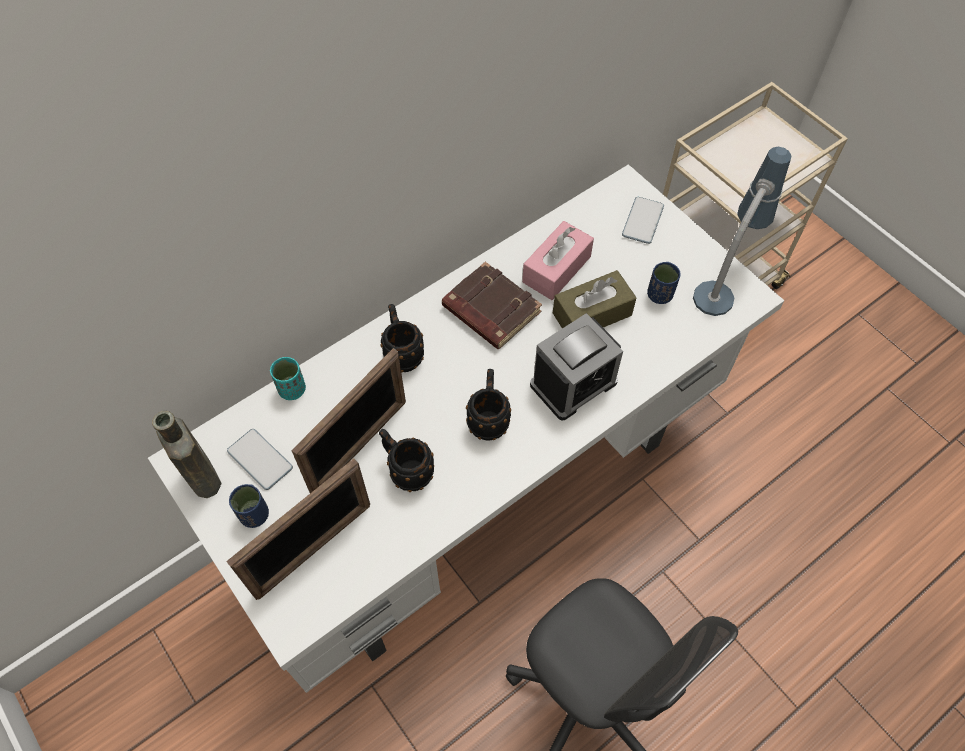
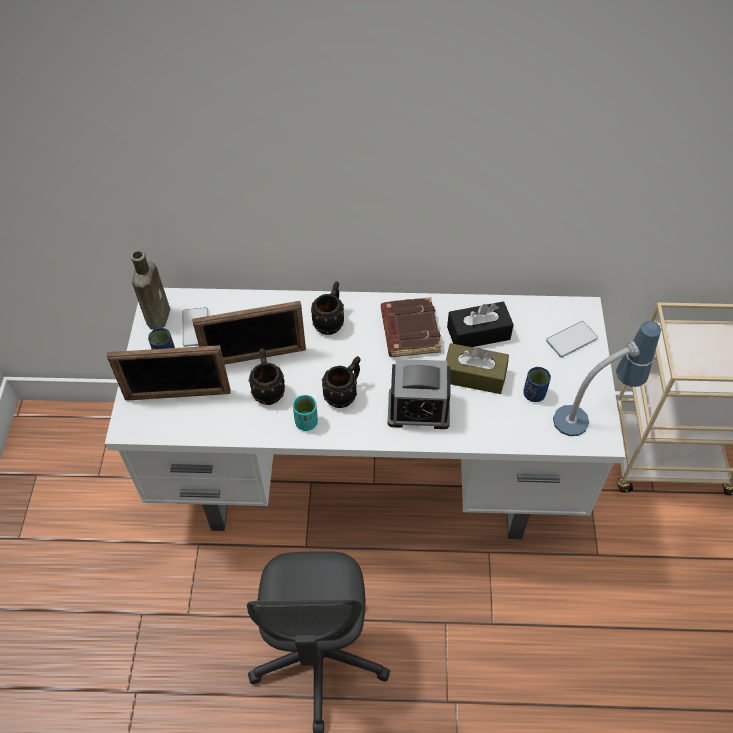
camera: 40 degrees right, 5 degrees down
(292, 389) = (248, 301): turquoise cup -> turquoise cup (306, 422)
(556, 269) = (478, 333): pink tissue box -> black tissue box

